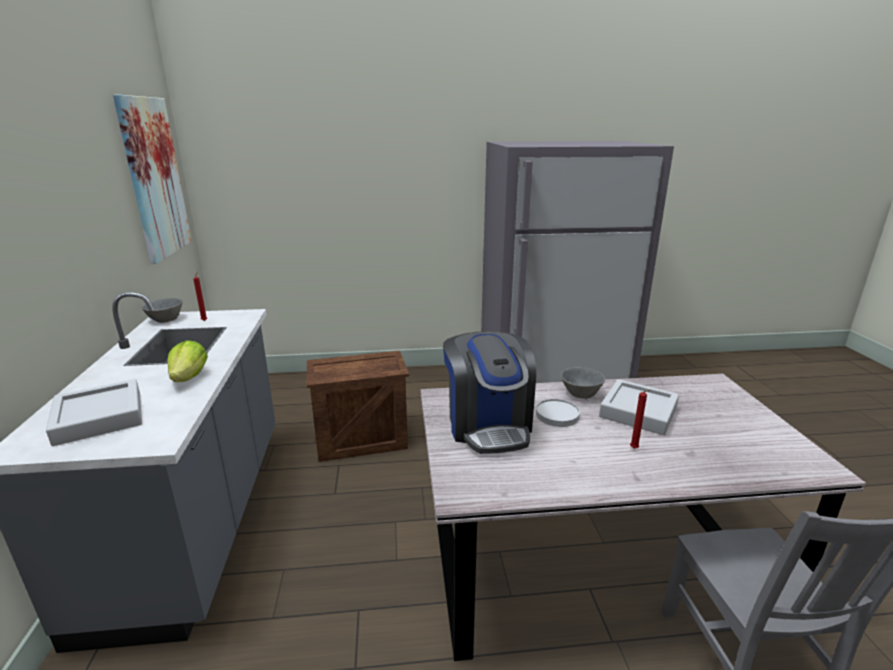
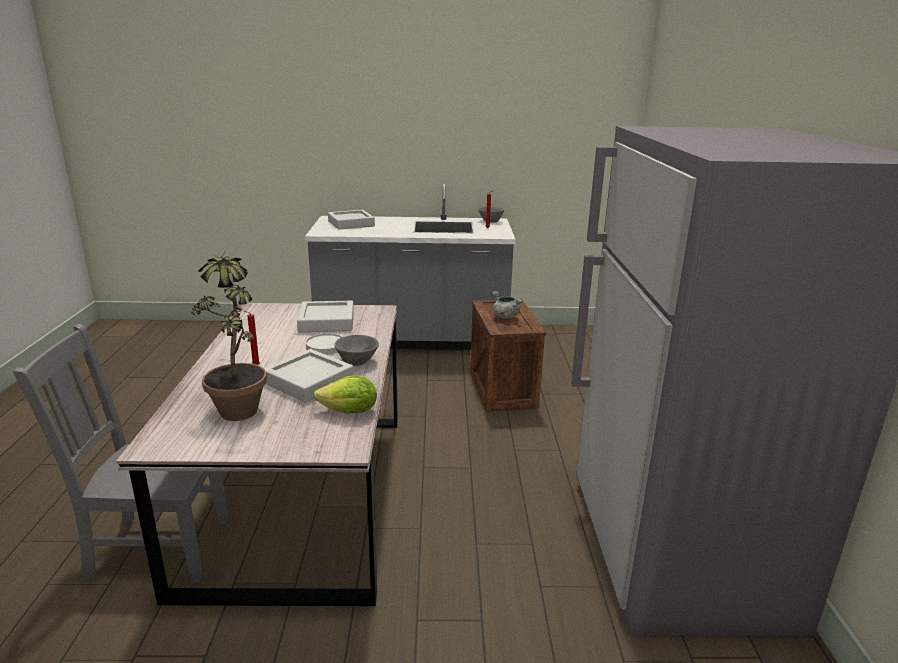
camera: 95 degrees right, 0 degrees up
(154, 178) = (571, 124): picture -> none
(189, 377) = (390, 232): lettuce -> lettuce (350, 412)
(360, 367) = (505, 316): none -> grey cooking pot
(488, 425) = (326, 321): coffee machine -> grey tray
(714, 439) = (239, 405): none -> potted plant

